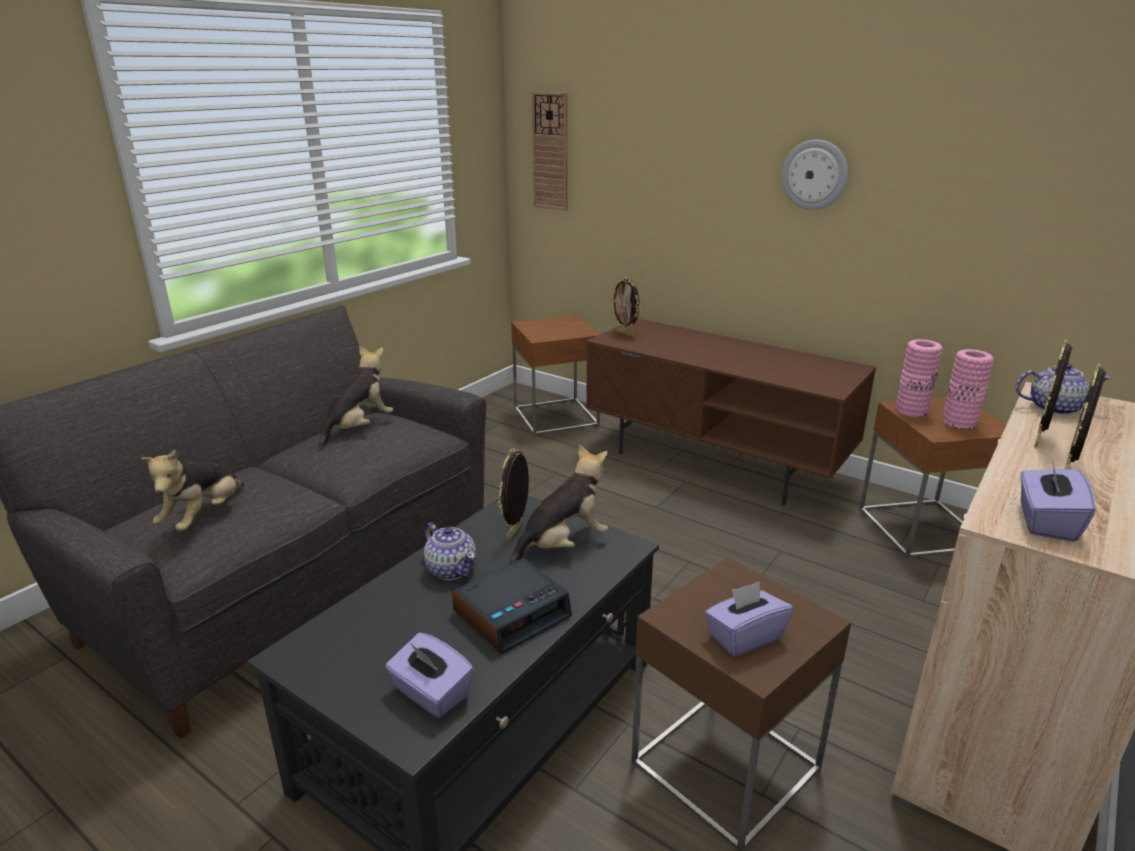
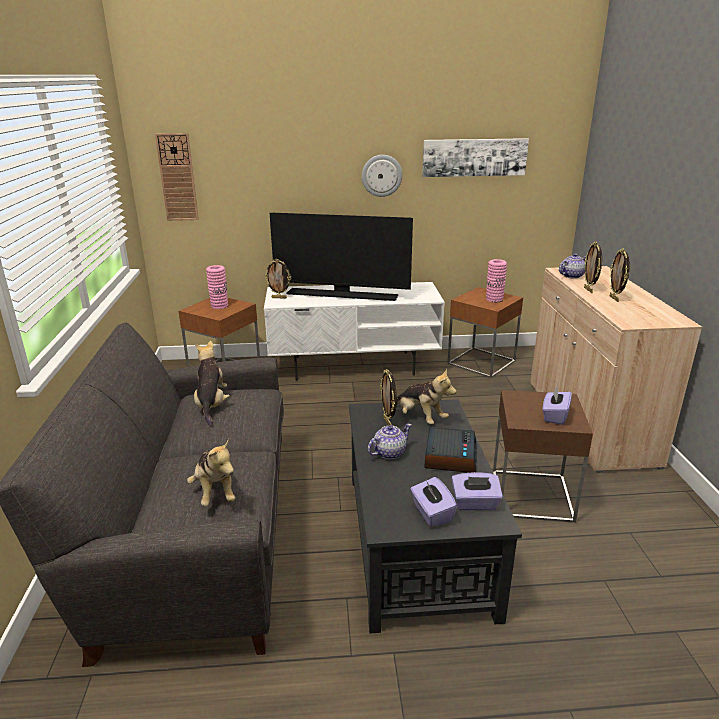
camera: 40 degrees left, 0 degrees up
(451, 569) = (389, 453): teapot -> teapot turned 45 degrees counterclockwise
(563, 545) = (419, 418): plush toy -> plush toy turned 120 degrees clockwise
(709, 350) = (342, 295): none -> television
(716, 462) = (354, 365): brown tv stand -> white tv stand
(911, 410) = (469, 299): pink vase -> pink vase (219, 306)
(989, 156) = (474, 157): none -> picture
(1045, 522) = (638, 318): purple tissue box -> purple tissue box (431, 513)

